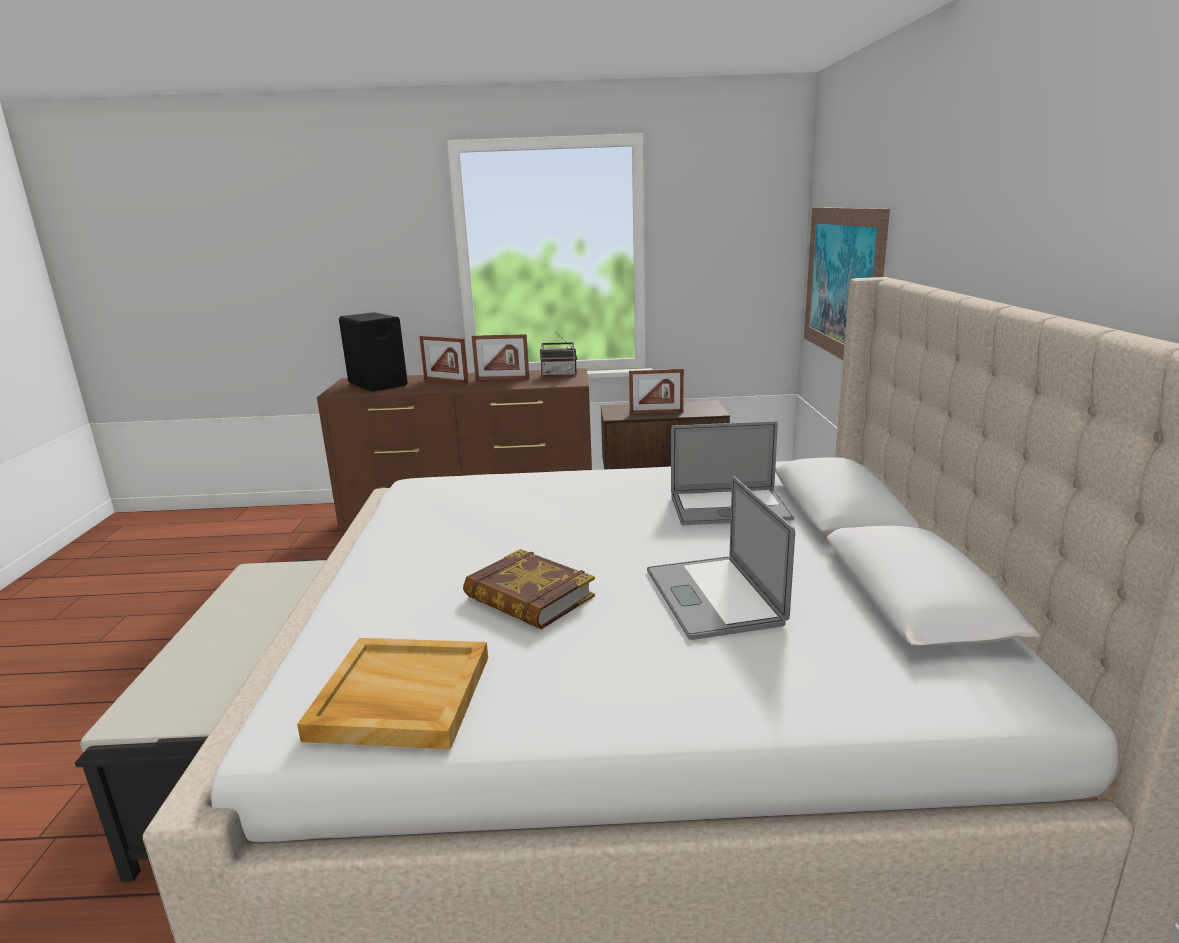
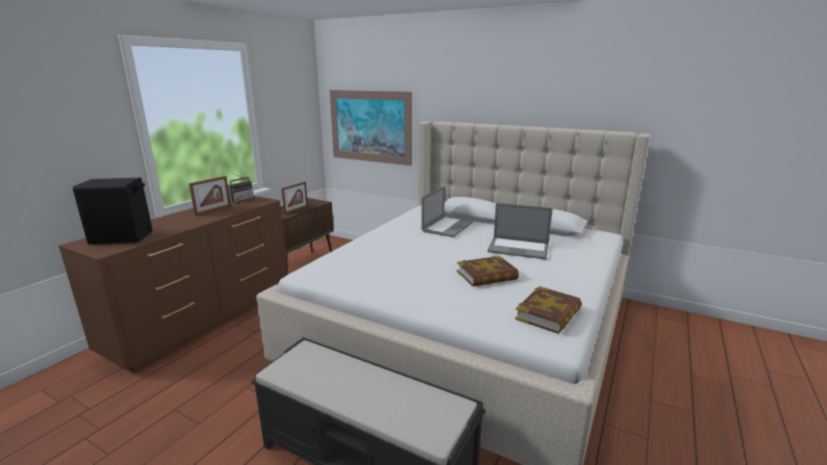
camera: 60 degrees left, 0 degrees up
(399, 697) = (549, 314): beige tray -> book
(446, 381) = (175, 221): picture frame -> none

